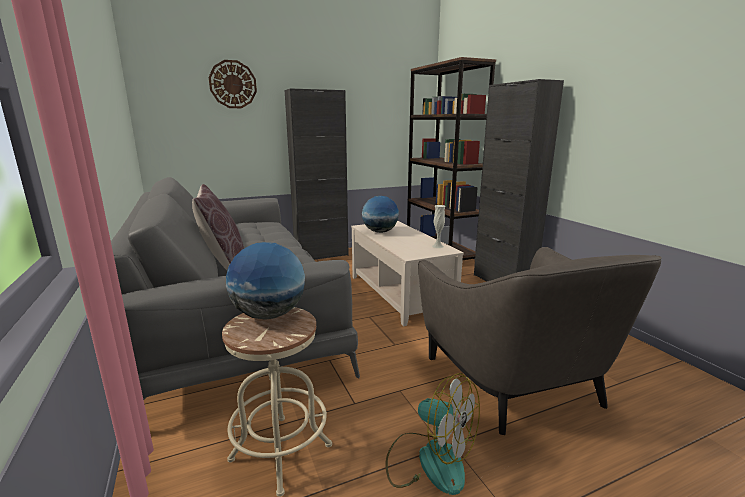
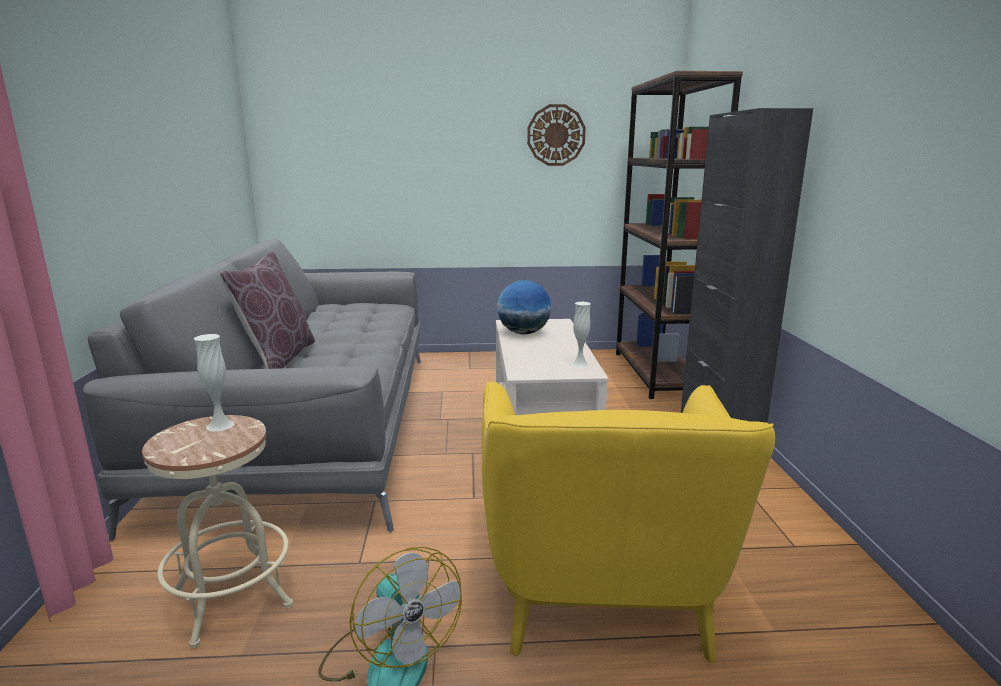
camera: 20 degrees right, 0 degrees up
(233, 84) = (371, 118): wall clock -> wall clock (556, 135)
(269, 315) = (220, 425): globe -> white vase
(321, 255) = (480, 357): black cabinet -> none
(514, 380) = (600, 585): grey armchair -> yellow armchair

